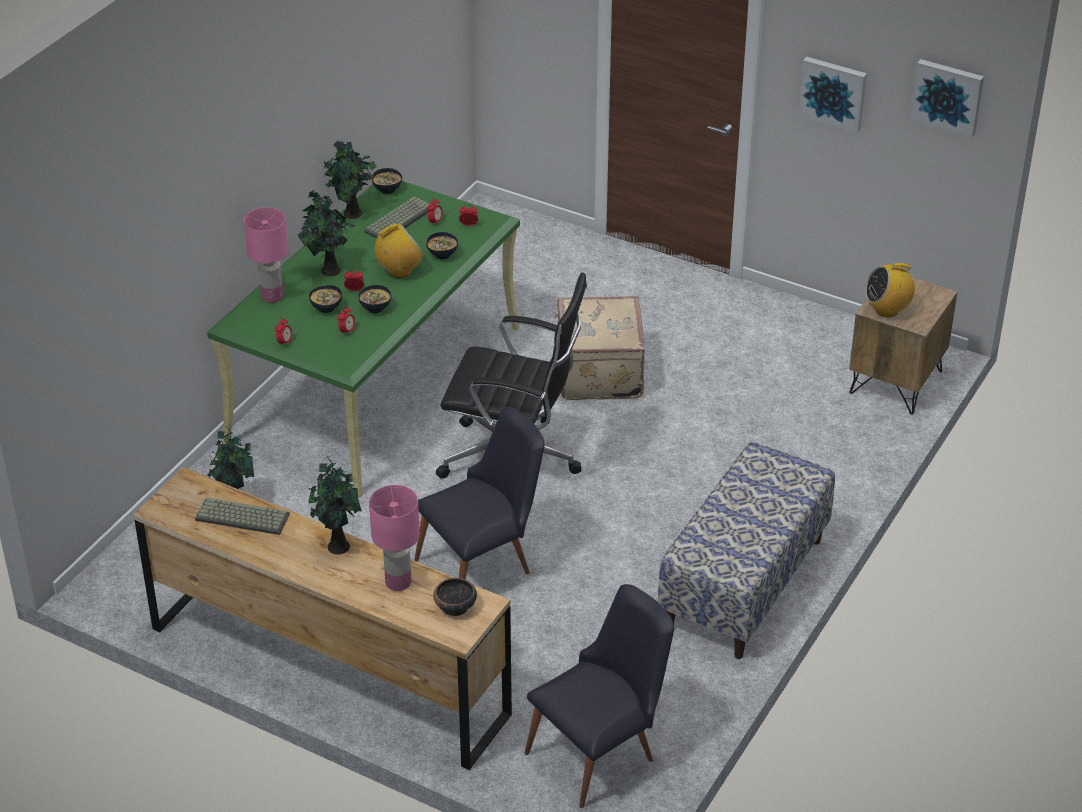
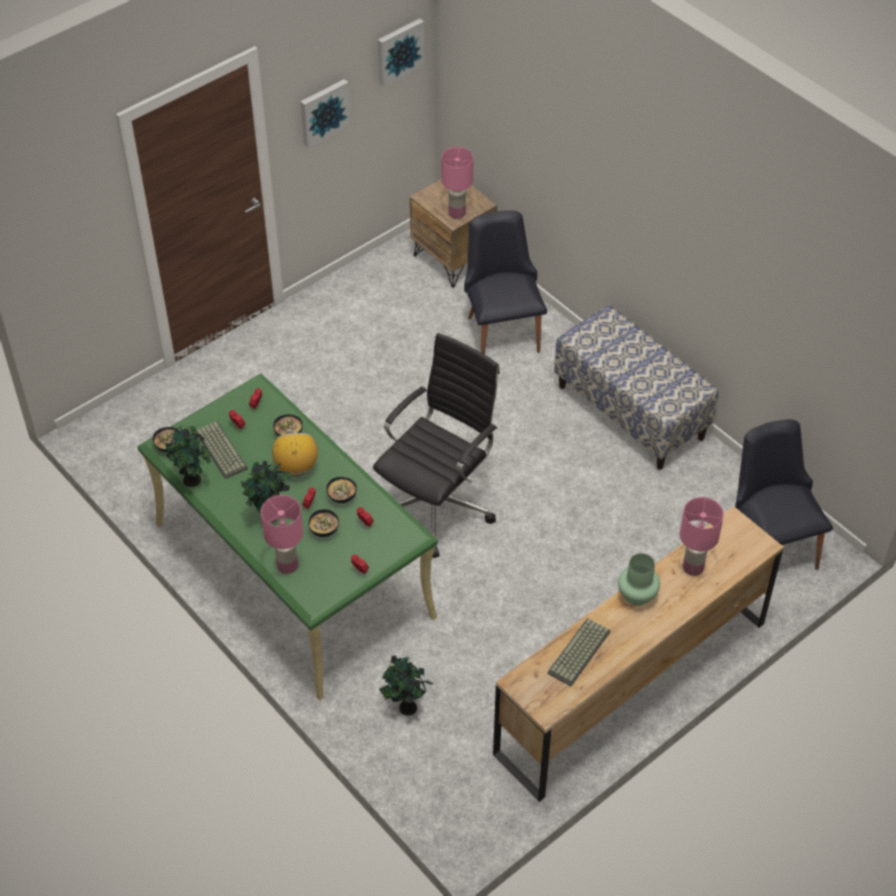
camera: 70 degrees left, 10 degrees up
(337, 545) = (636, 596): potted plant -> green vase
(455, 607) = (732, 540): bowl -> none
(483, 563) = (549, 556): black chair -> black chair (501, 328)
(597, 373) = (355, 421): beige suitcase -> none
(887, 310) = (457, 213): radio -> pink table lamp

